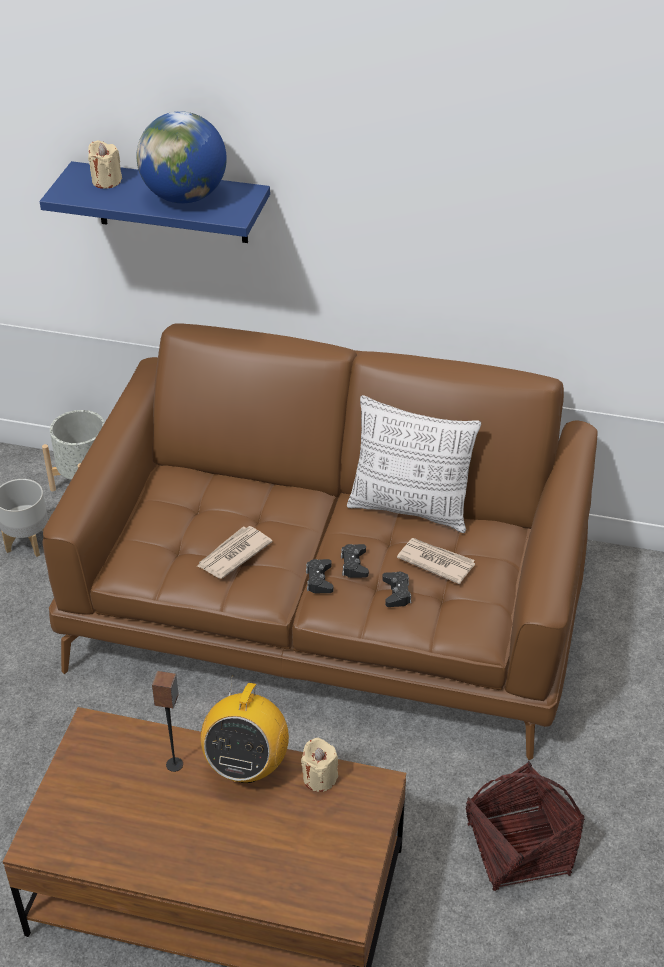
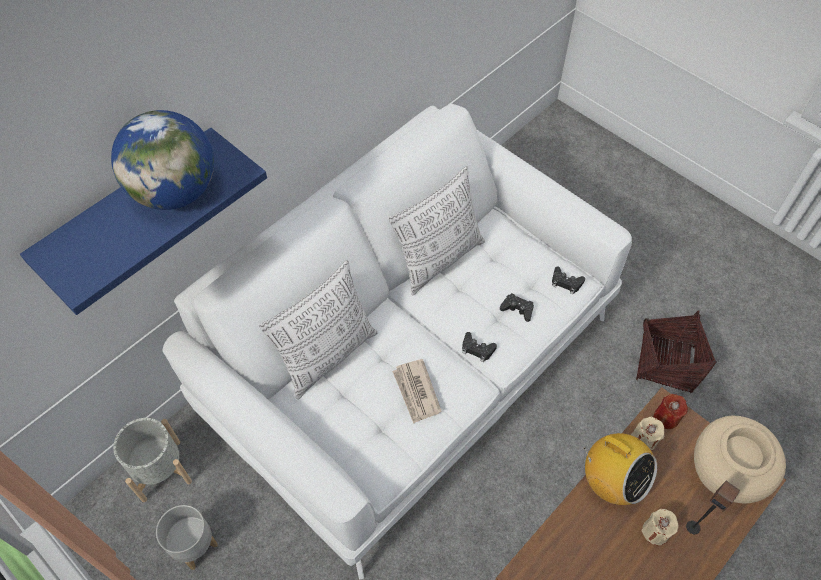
camera: 60 degrees left, 15 degrees up
(106, 181) = (89, 239): beige candle -> beige candle (655, 532)
(175, 764) = (589, 530): speaker -> speaker (693, 527)
(229, 478) = (328, 356): none -> pillow
(322, 870) = (721, 477): none -> beige vase
(331, 606) = (410, 361): brown sofa -> white sofa
(354, 565) = (475, 320): black game controller -> black game controller (566, 282)
(365, 790) = (666, 417): none -> red candle
(435, 562) = (502, 272): newspaper -> none

